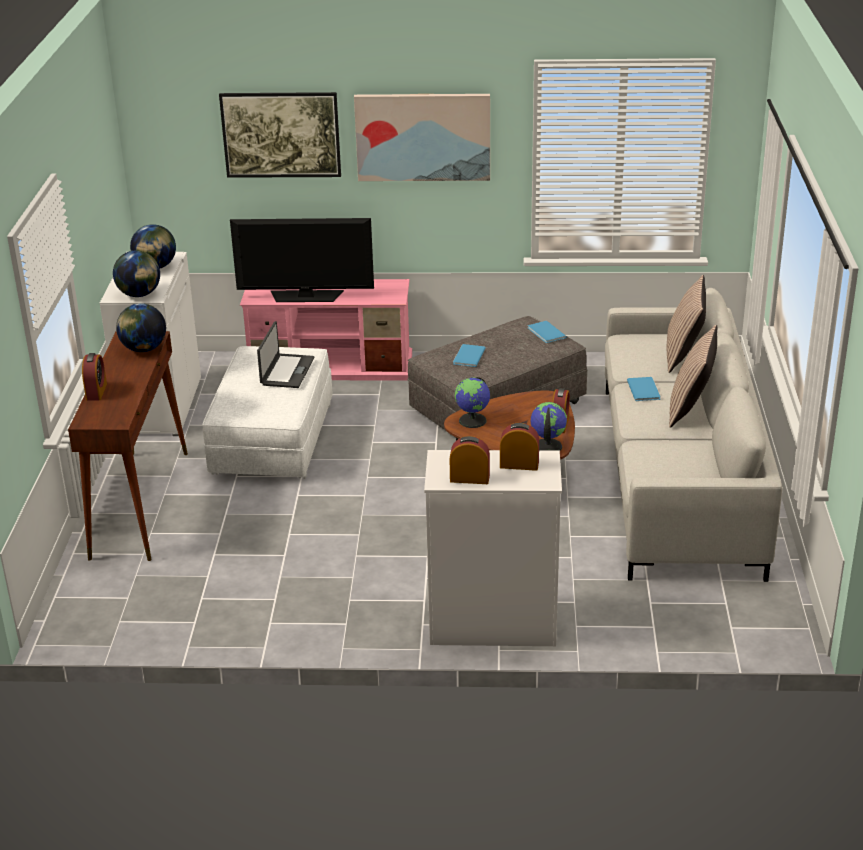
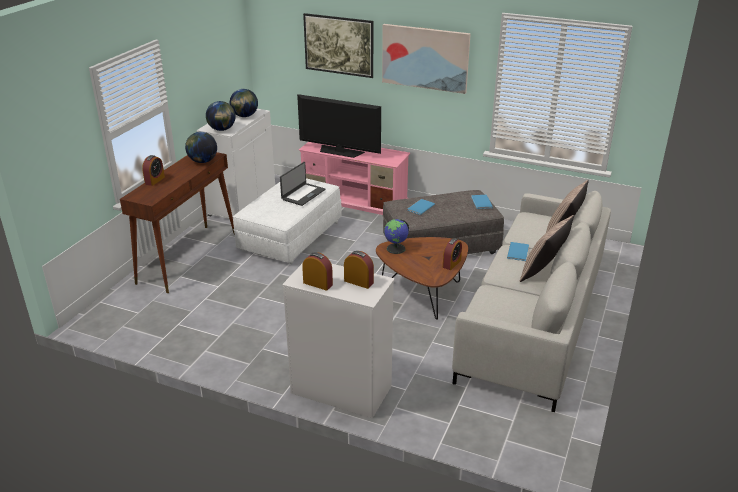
camera: 20 degrees right, 0 degrees up
(547, 446) = (433, 276): globe -> none

